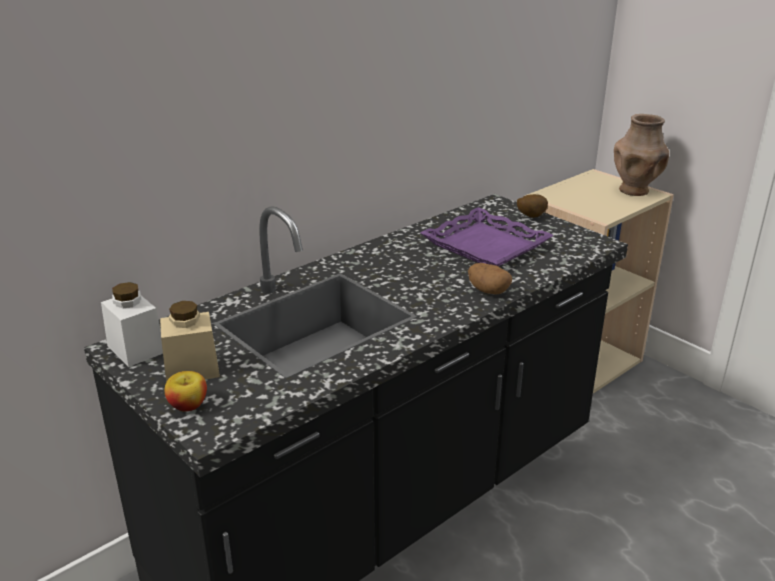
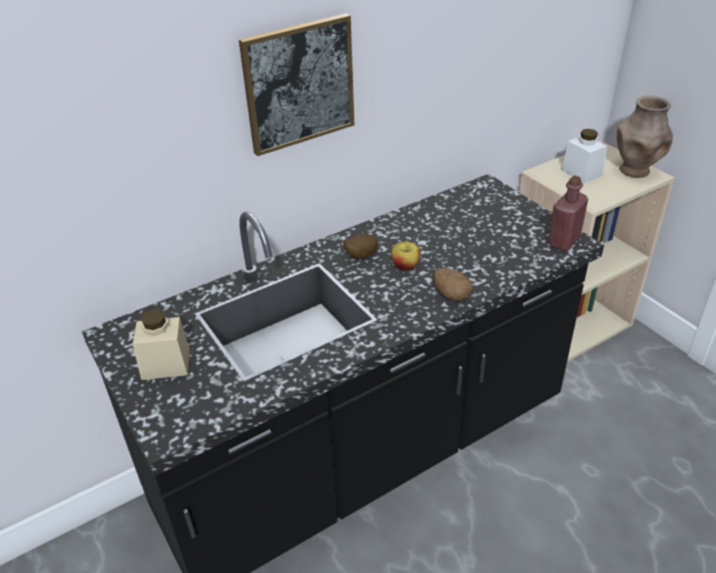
camera: 10 degrees right, 10 degrees up
(136, 349) = (124, 337): white jar -> white jar (581, 172)
(188, 405) = (154, 404): apple -> apple (405, 266)
(317, 78) = (299, 84): none -> picture
(486, 245) = (464, 238): purple tray -> none
(529, 217) = (515, 205): potato -> potato (360, 256)
(587, 243) = (563, 241): none -> red bottle

